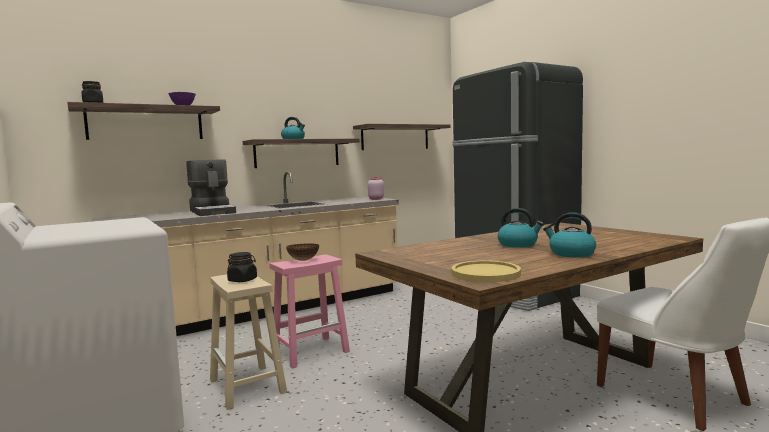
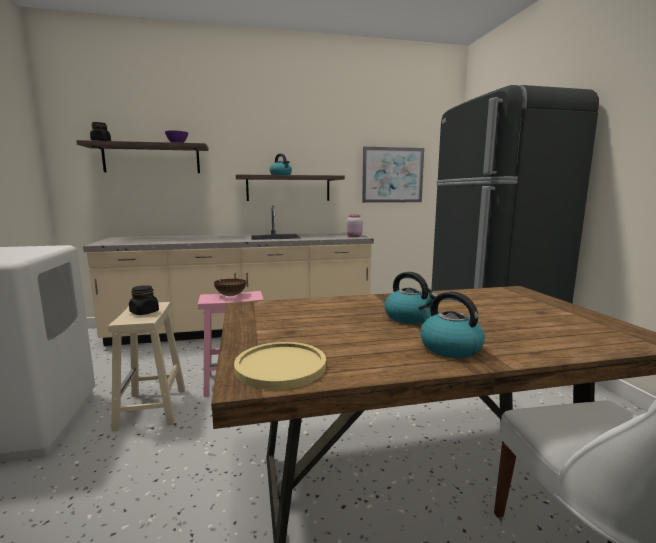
camera: 20 degrees right, 5 degrees up
(213, 212) = (195, 239): coffee machine -> none
(395, 137) = (392, 175): shelf -> picture

